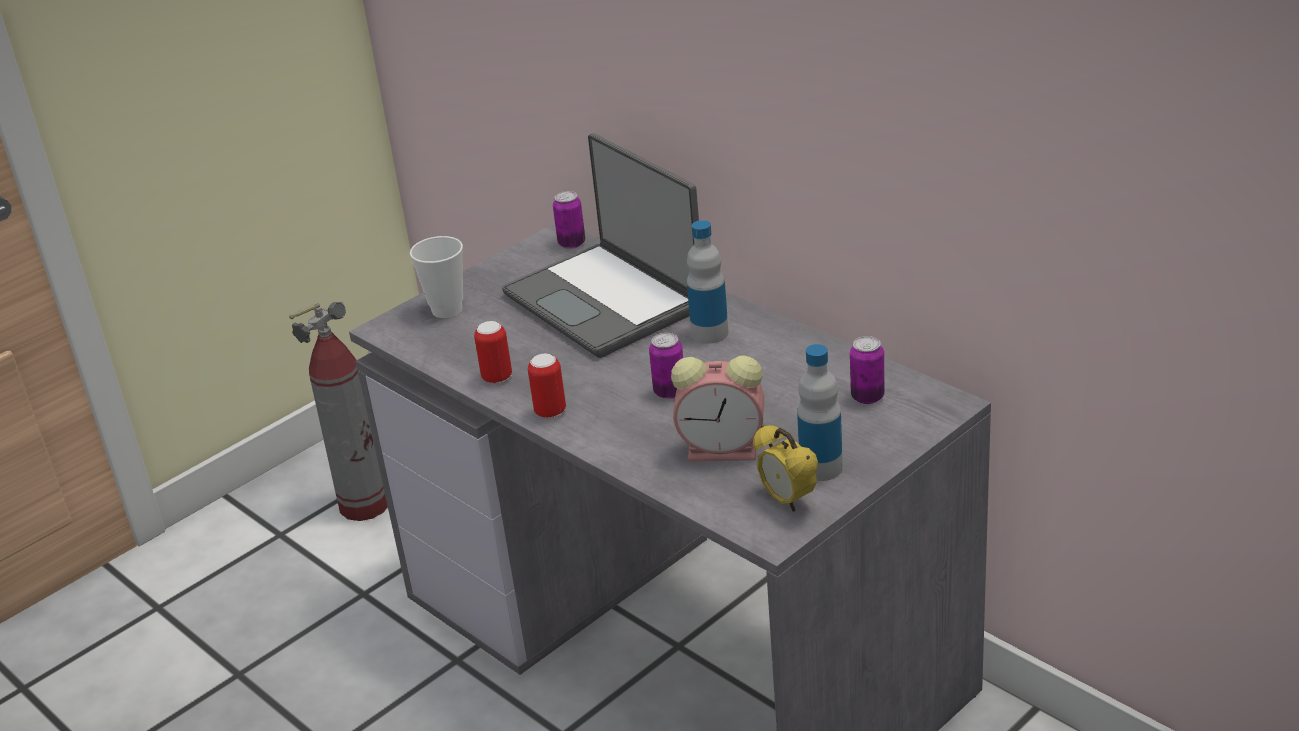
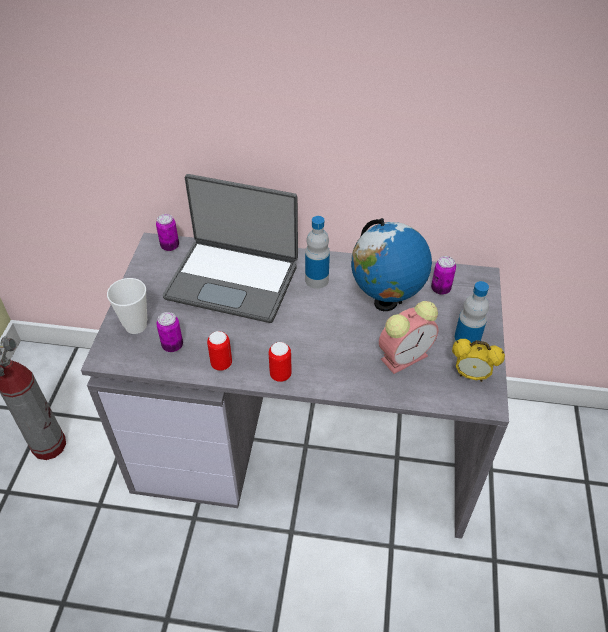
camera: 40 degrees left, 15 degrees up
(669, 392) = (335, 330): can -> can (172, 345)
(770, 386) = (385, 303): none -> globe

